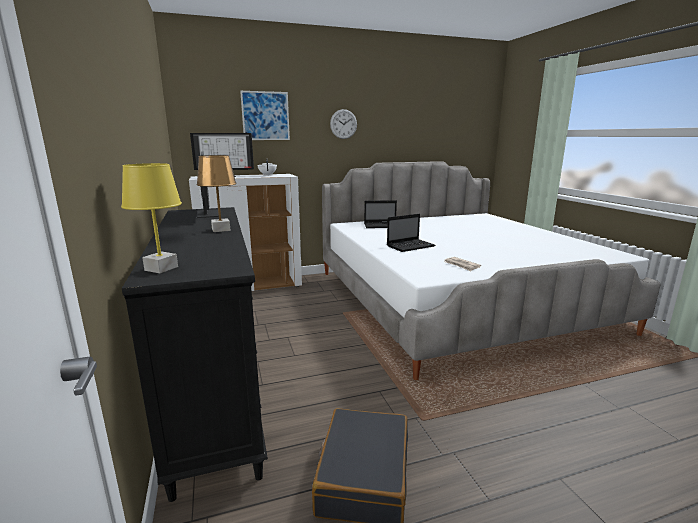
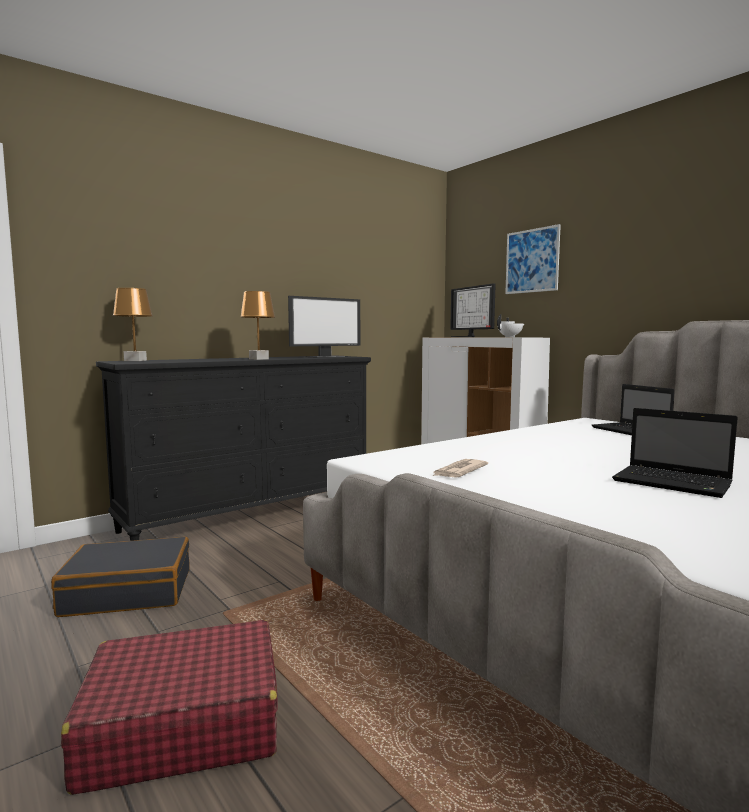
camera: 70 degrees right, 10 degrees down
(161, 268) = (136, 360): yellow table lamp -> brown table lamp
(343, 124) = (641, 258): wall clock -> none
(411, 246) = (529, 448): laptop -> laptop (674, 483)
(550, 442) = (182, 724): none -> red suitcase

